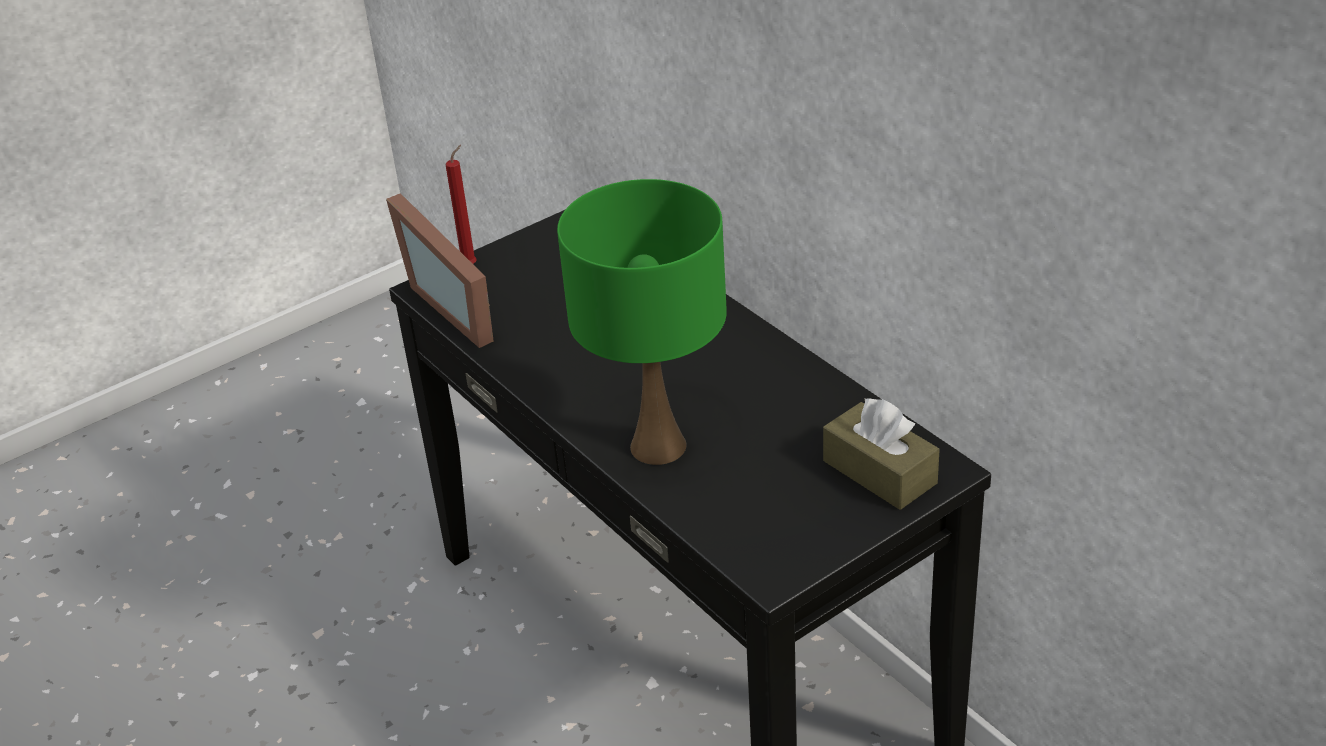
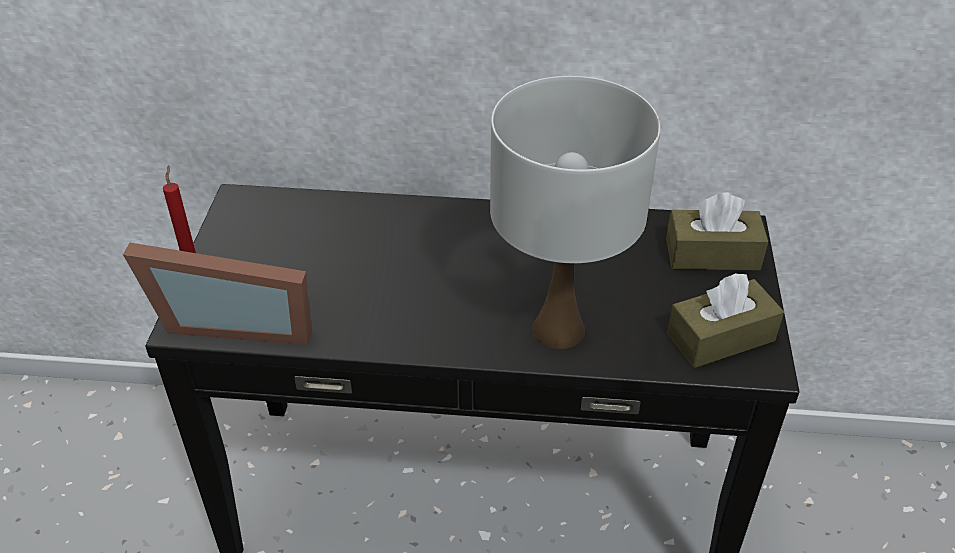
camera: 50 degrees left, 5 degrees up
(657, 447) = (558, 330): green table lamp -> white table lamp
(773, 534) = (720, 337): none -> brown tissue box

